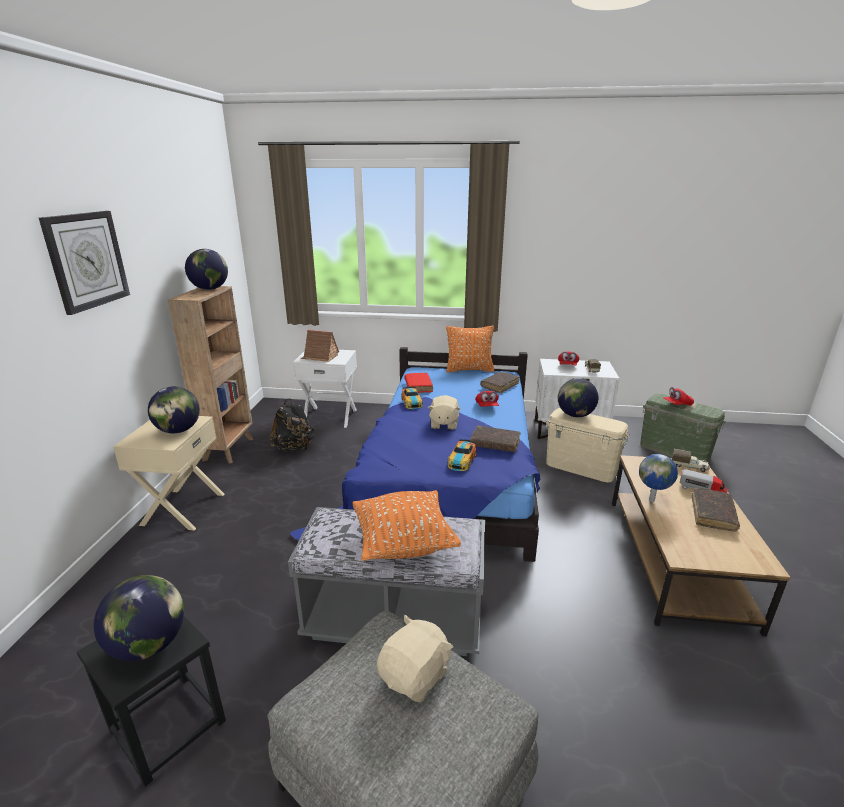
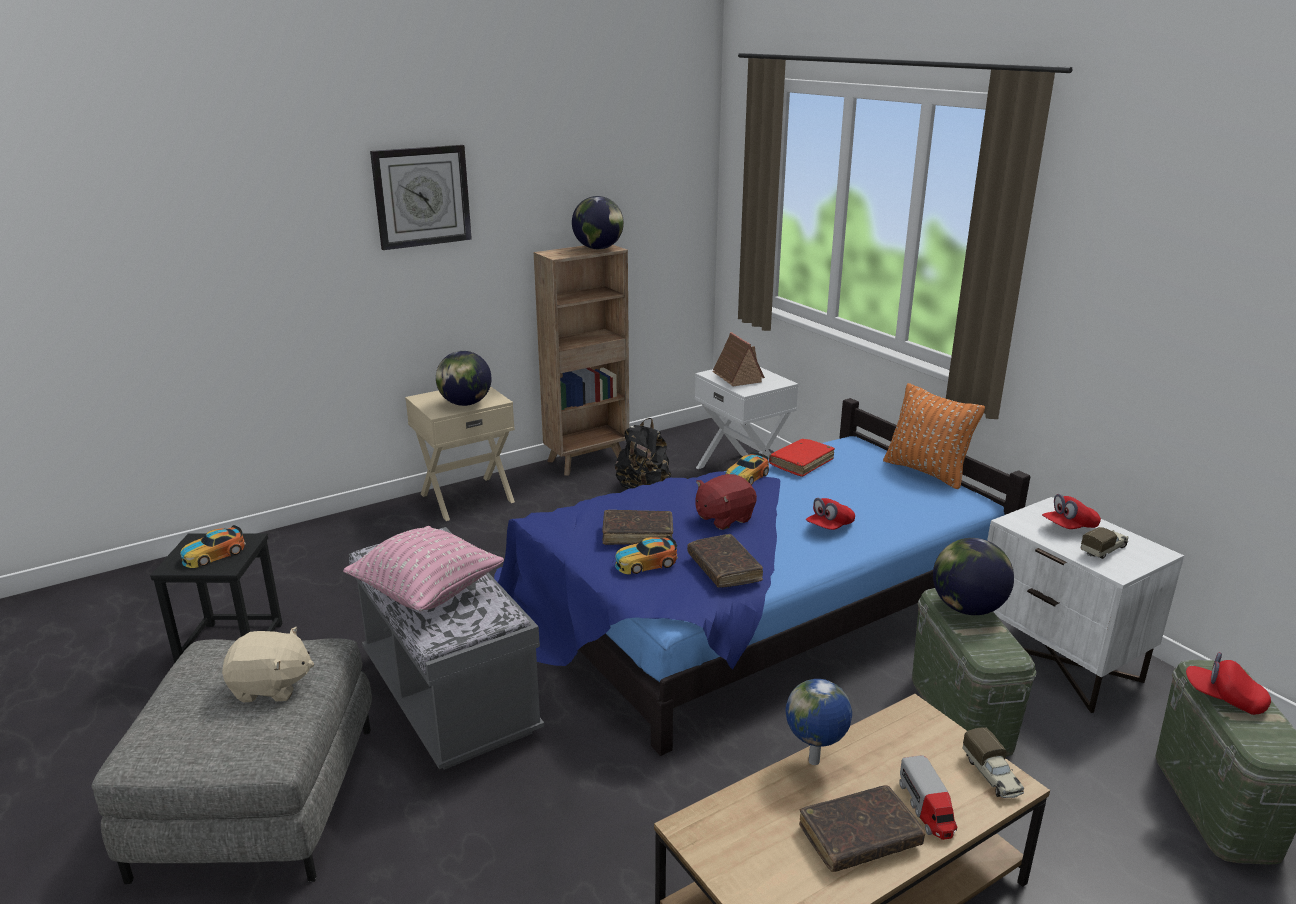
camera: 50 degrees right, 0 degrees up
(149, 644) = (213, 554): globe -> toy car
(403, 543) = (427, 593): orange pillow -> pink pillow
(443, 424) = (723, 518): beige plush toy -> red plush toy
(499, 386) = (917, 511): brown book -> brown book (637, 534)
(581, 467) = (961, 713): beige storage box -> green storage box

